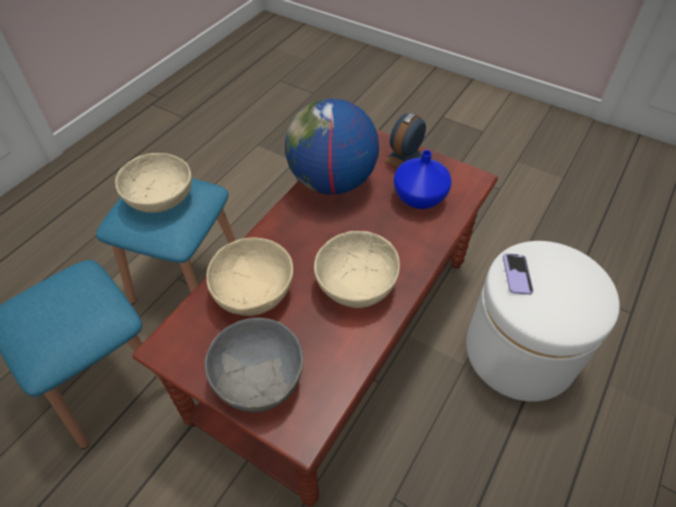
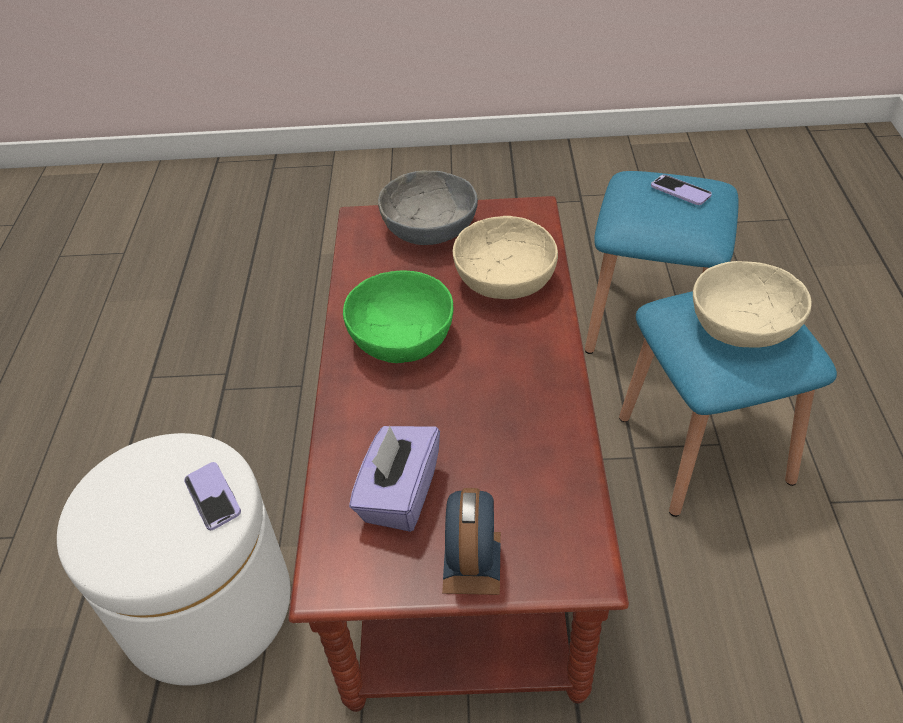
camera: 150 degrees right, 5 degrees down
(40, 313) = (680, 191): none -> phone
(332, 182) = (546, 448): globe -> none
(355, 283) = (403, 338): beige bowl -> green bowl
(419, 196) = (399, 495): blue vase -> purple tissue box

